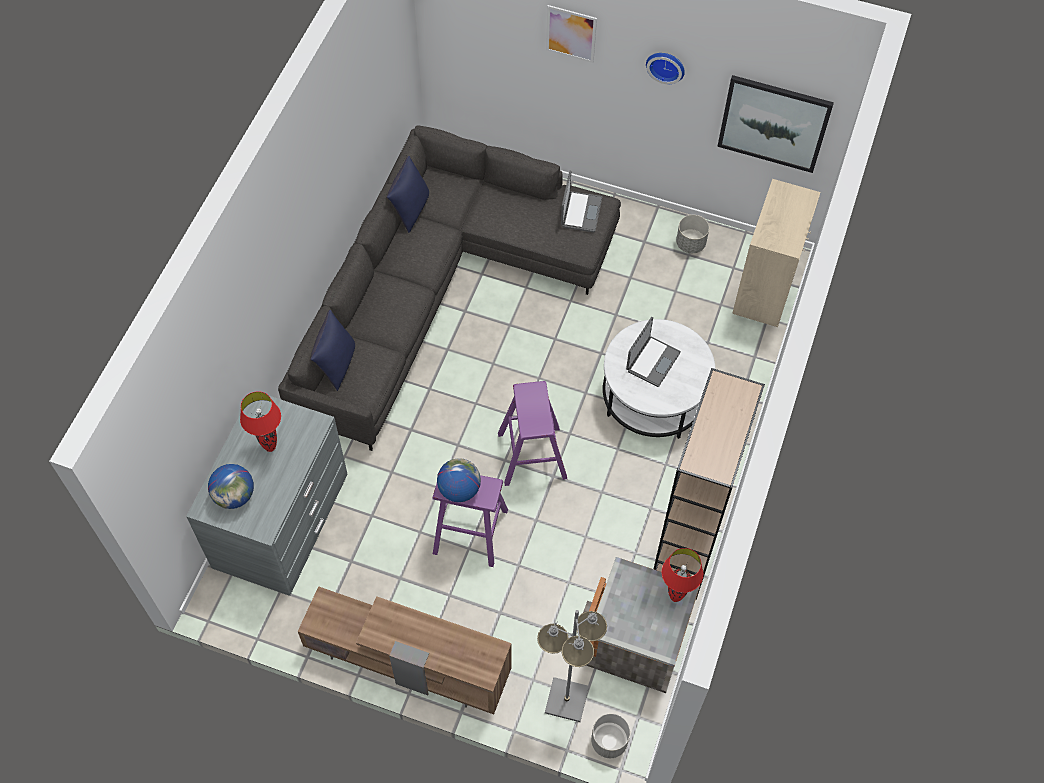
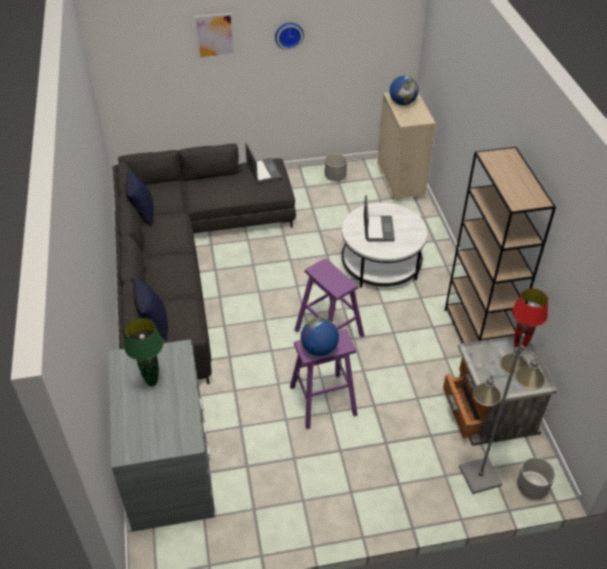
camera: 30 degrees left, 15 degrees down
(235, 496) = (145, 431): globe -> globe (402, 103)
(270, 447) = (152, 382): red table lamp -> green table lamp
(406, 659) = (342, 513): brown tv stand -> none
(774, 123) = (370, 53): picture -> none

